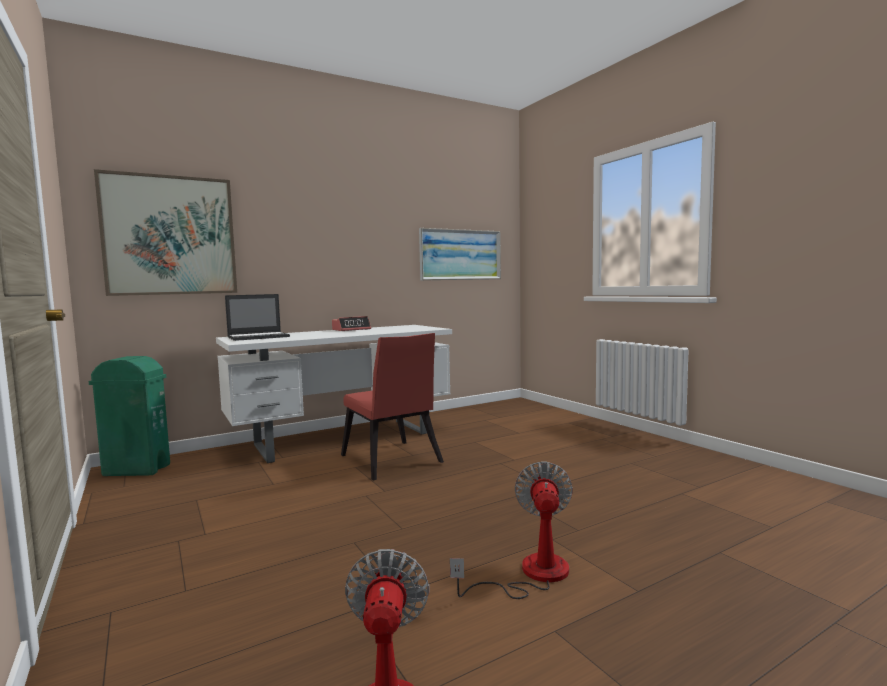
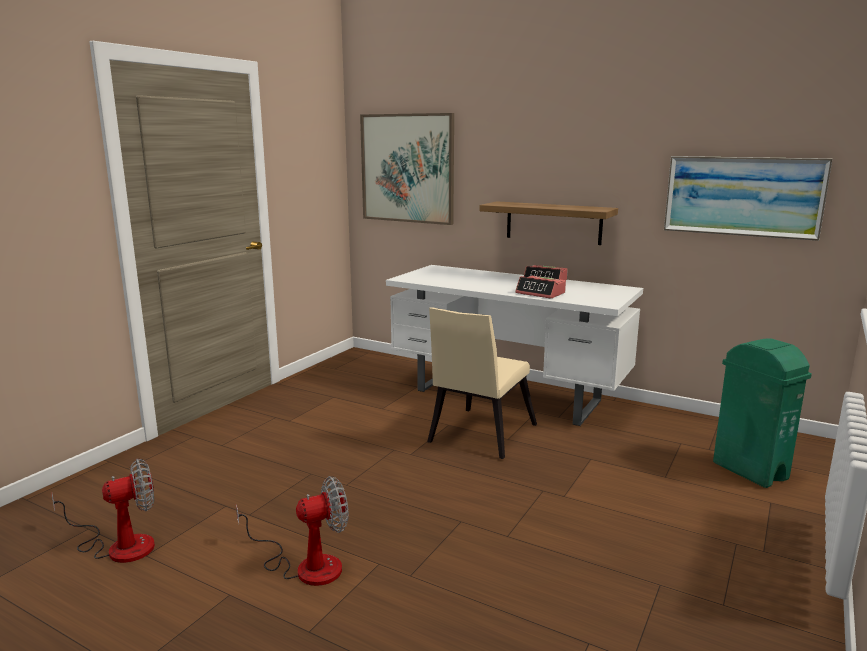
camera: 60 degrees right, 10 degrees up
(136, 470) = (361, 359): green trash can -> green trash can (749, 470)
(259, 337) = (445, 273): laptop -> none
(339, 282) = (553, 222): none -> shelf
(381, 331) = (540, 293): none -> alarm clock
(392, 462) = (478, 435): red chair -> beige chair

